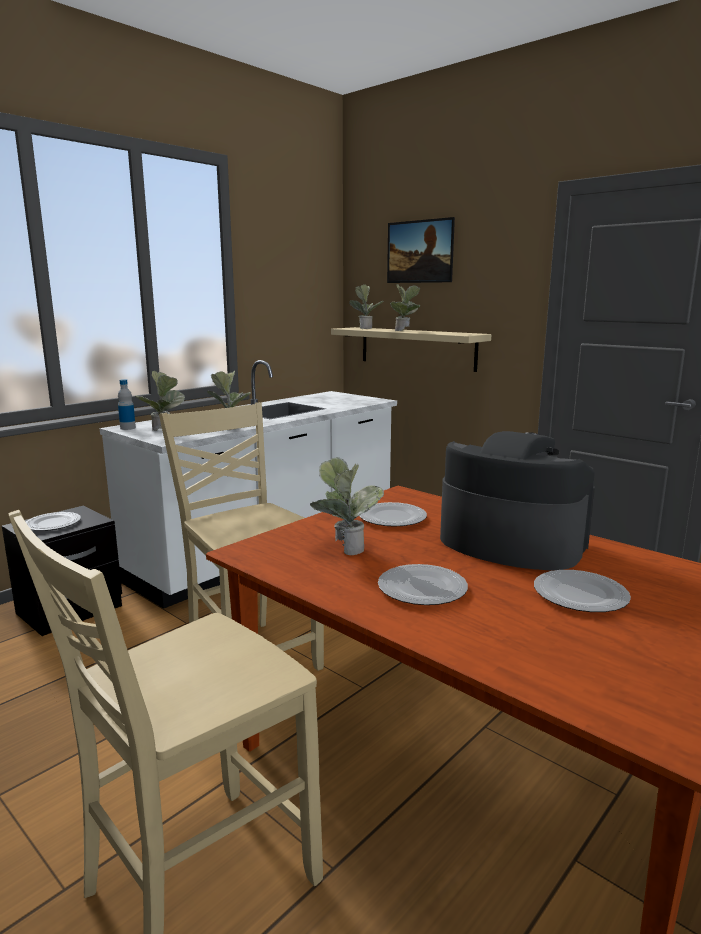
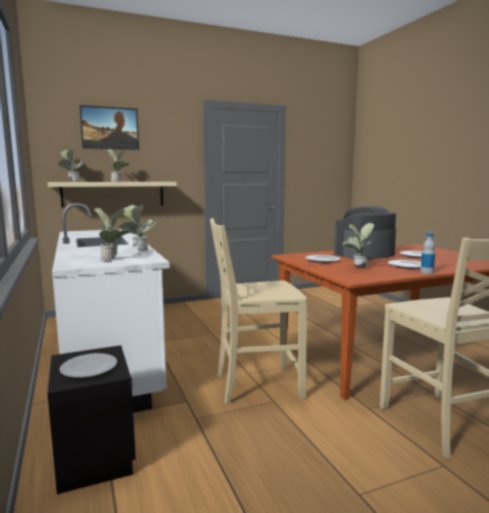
camera: 65 degrees left, 5 degrees down
(128, 428) = (77, 265): bottle -> bottle (426, 272)

